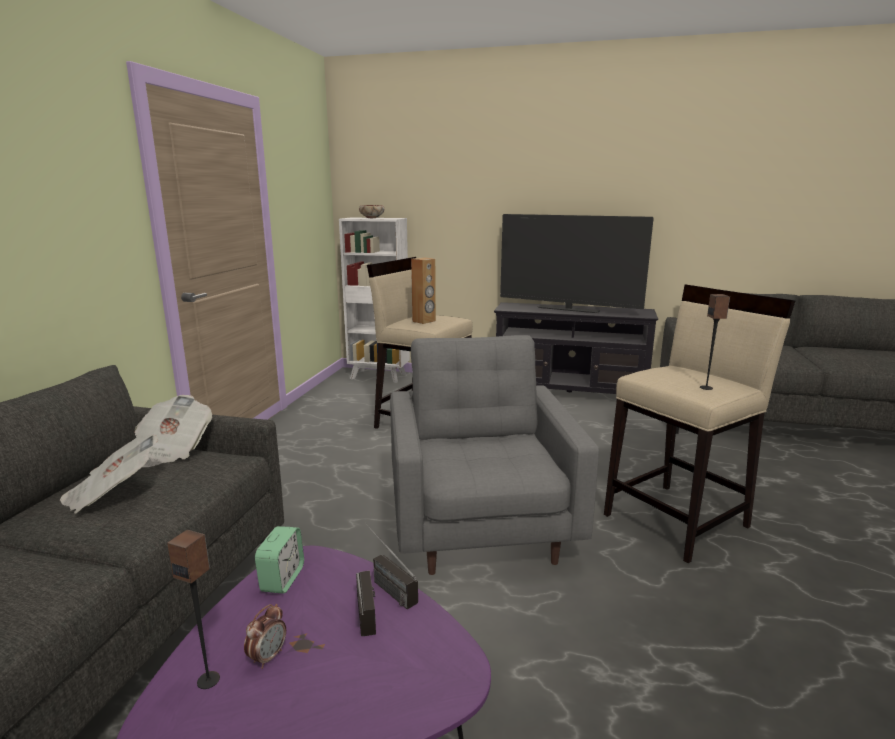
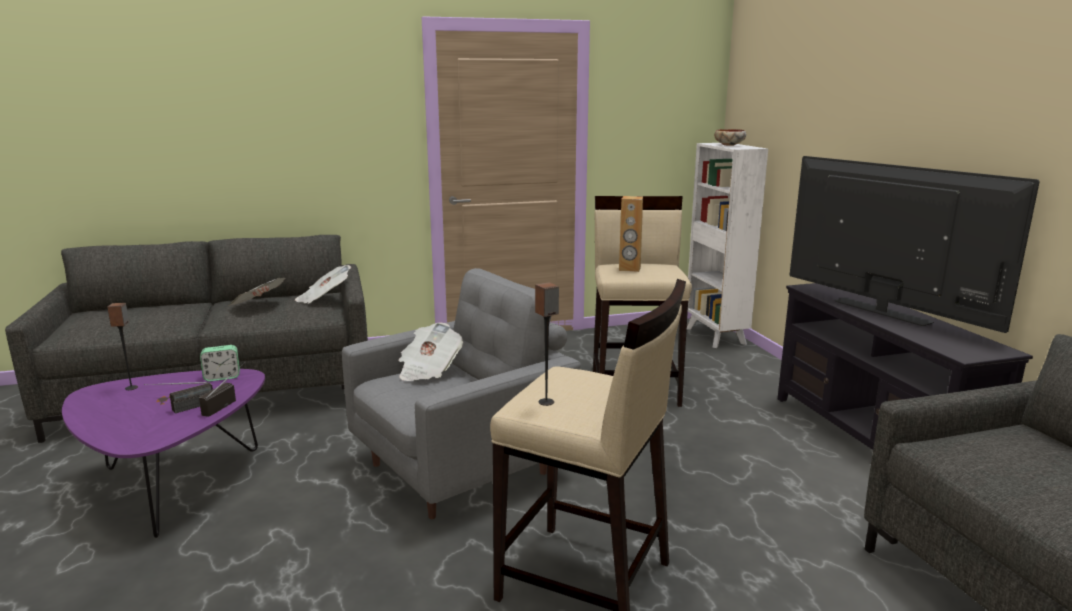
camera: 60 degrees right, 0 degrees up
(268, 657) = (150, 394): alarm clock -> none
(442, 448) = (428, 369): none -> newspaper
(568, 309) = (881, 312): television -> television turned 150 degrees clockwise

